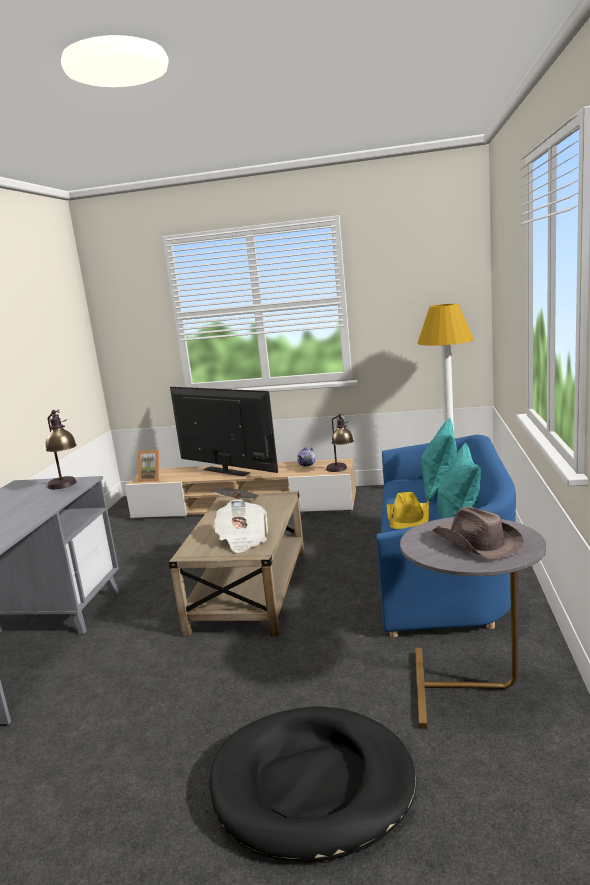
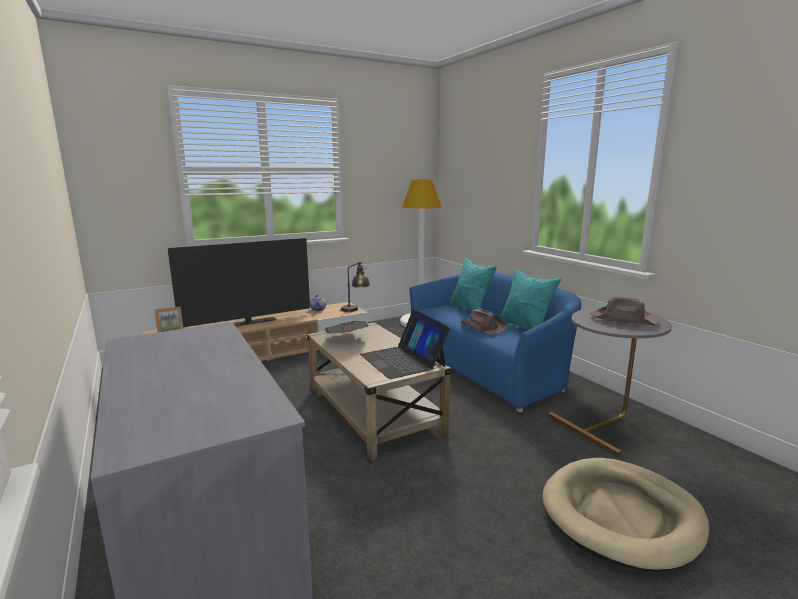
camera: 40 degrees left, 0 degrees up
(66, 486) = (209, 334): table lamp -> none
(226, 472) = (248, 323): television -> television turned 150 degrees clockwise
(243, 540) = (403, 360): newspaper -> laptop
(312, 785) = (621, 515): black dog bed -> beige dog bed
(409, 516) = (483, 327): yellow hat -> brown hat

